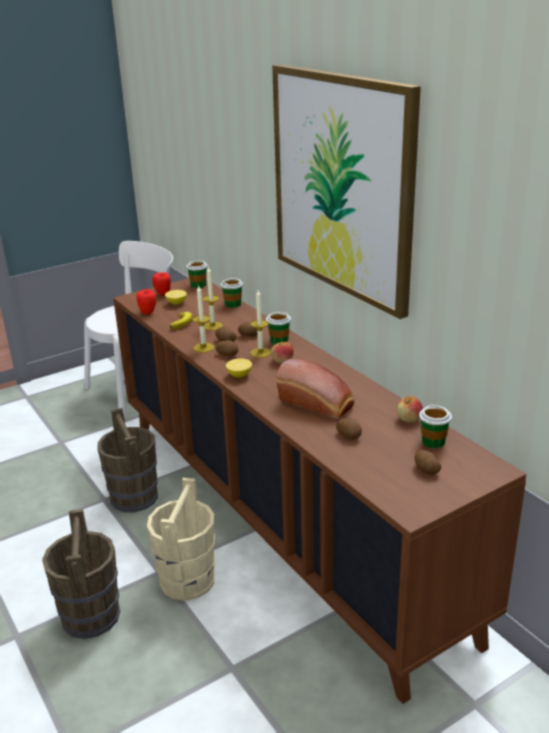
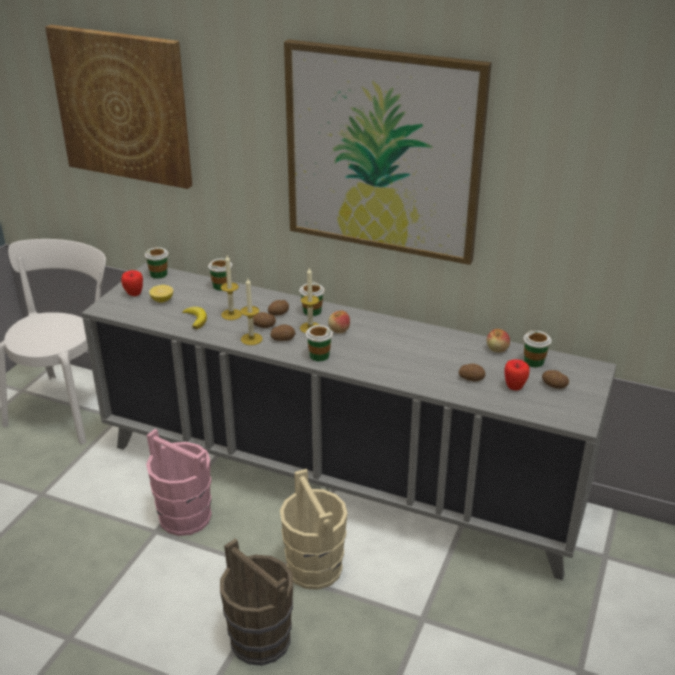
camera: 35 degrees left, 5 degrees up
(134, 497) = (184, 516): brown bucket -> pink bucket
(148, 312) = (145, 319): apple -> apple (514, 387)
(191, 129) = (123, 106): none -> picture
(239, 375) = (319, 355): lemon -> cup
(280, 515) = (337, 478): brown cabinet -> grey cabinet
(318, 404) = (416, 360): bread -> none

